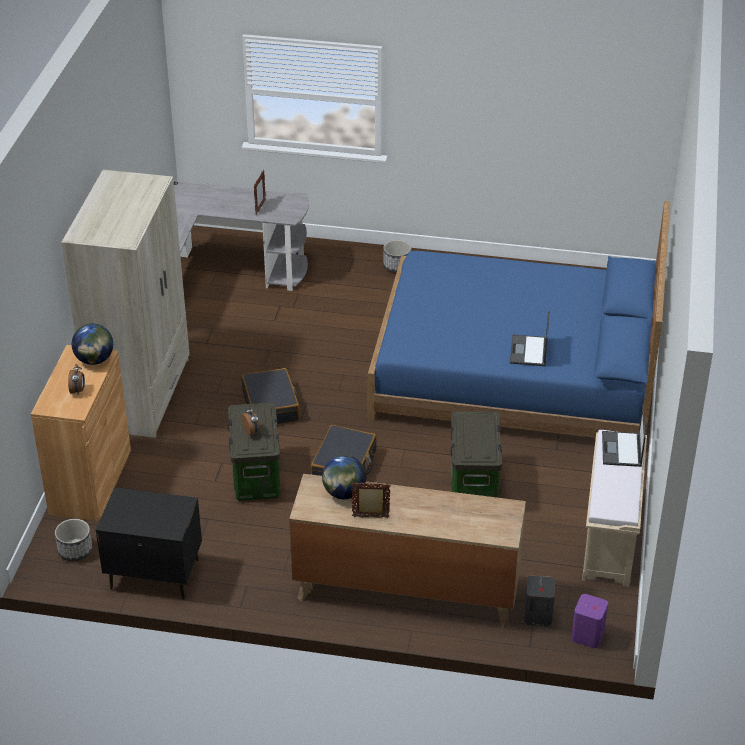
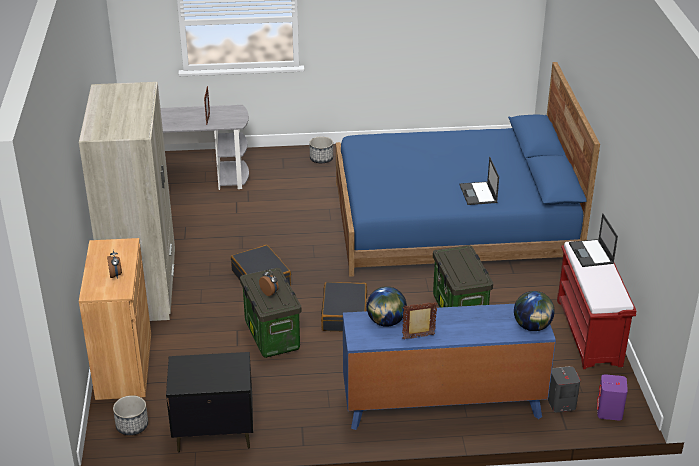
camera: 15 degrees left, 5 degrees down
(94, 360) = (121, 248): globe -> globe (532, 326)
(406, 591) = (442, 404): brown dresser -> blue dresser
(610, 539) = (589, 333): beige bench -> red bench

